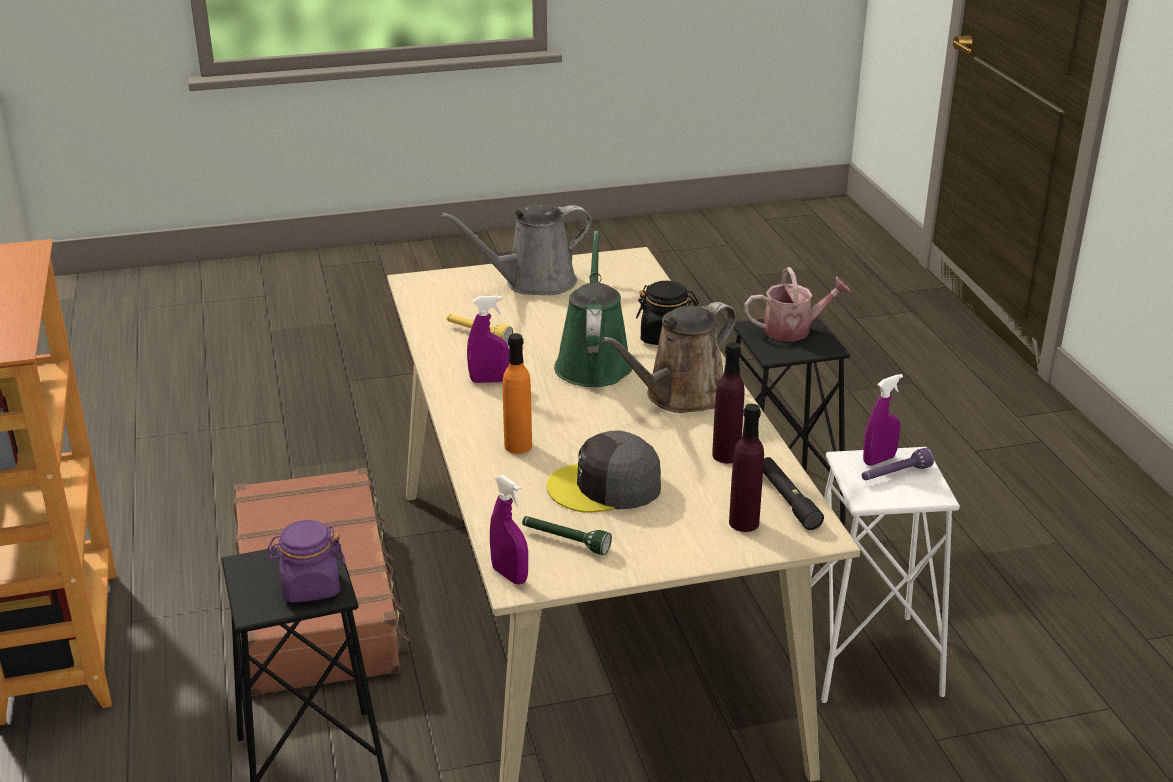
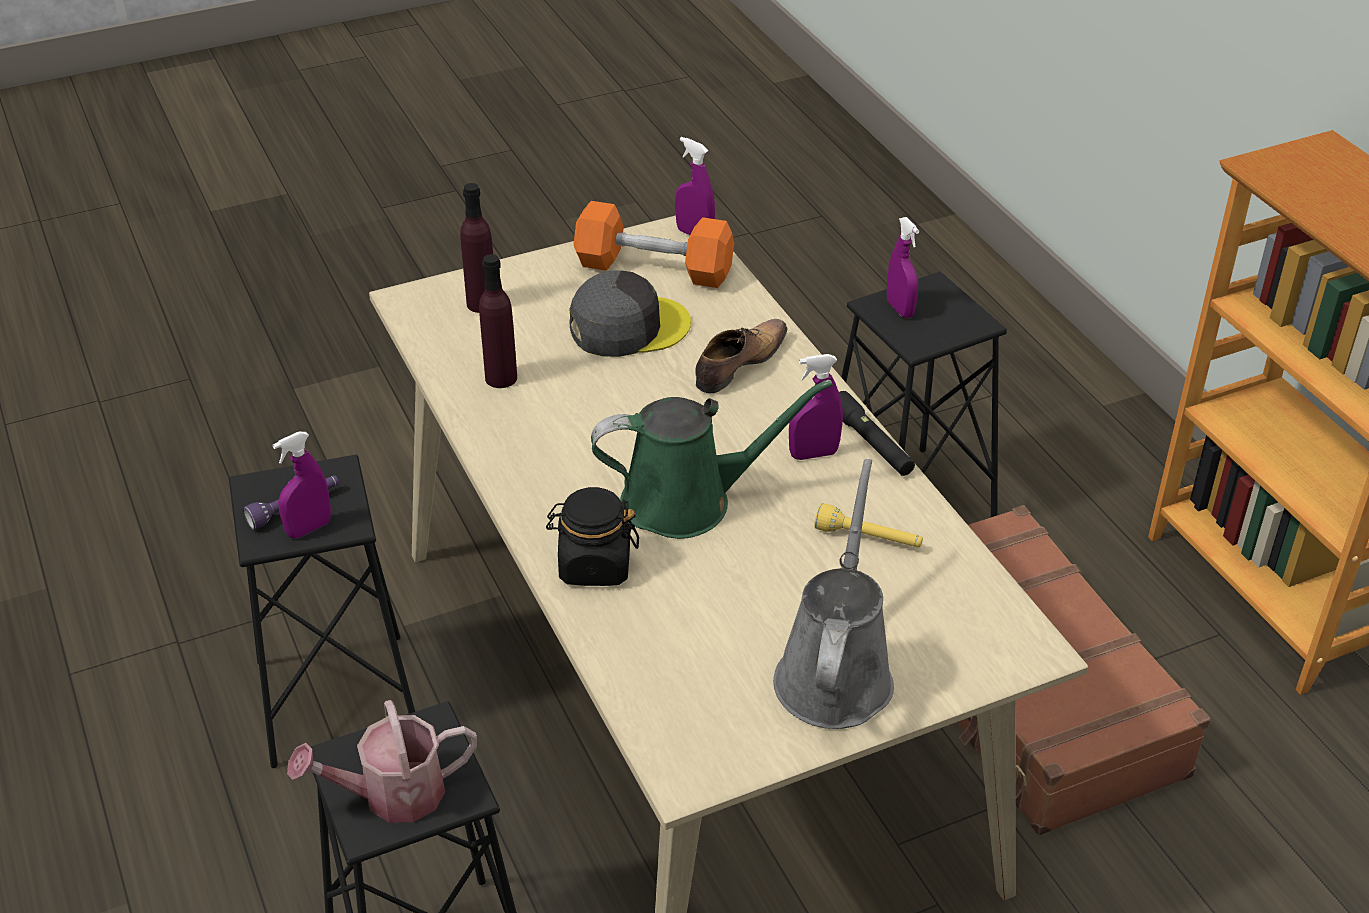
camera: 170 degrees right, 10 degrees up
(310, 587) = (900, 309): purple jar -> purple spray bottle
(518, 446) = (738, 364): orange bottle -> shoe
(533, 283) = (835, 672): grey watering can -> grey watering can turned 45 degrees counterclockwise
(565, 541) = (654, 268): green flashlight -> orange dumbbell
(593, 363) = (687, 501): green watering can -> green watering can turned 90 degrees counterclockwise
(680, 396) = (561, 457): brown watering can -> none
(788, 500) = (435, 332): black flashlight -> black flashlight (871, 443)
(867, 659) = (337, 699): white stool -> black stool

